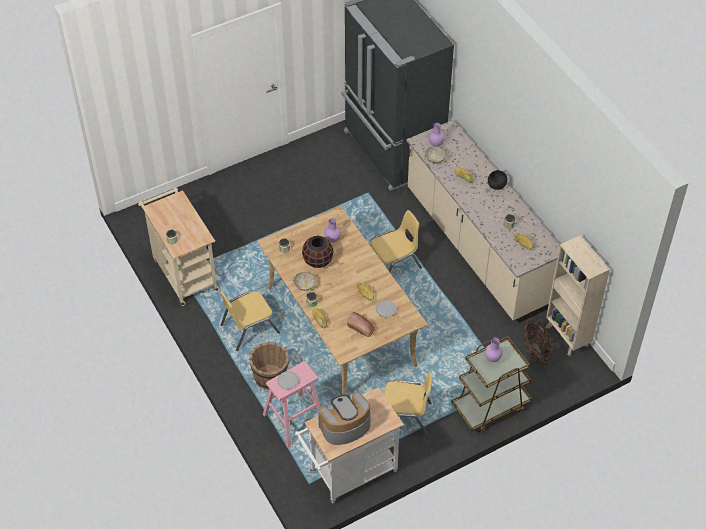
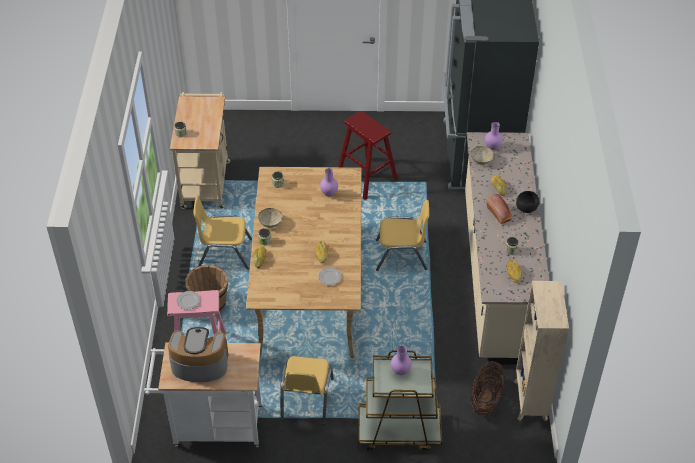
camera: 30 degrees right, 5 degrees down
(317, 210) = (366, 178): none -> red stool
(318, 260) = (300, 206): black vase -> none
(361, 328) = (293, 284): bread -> bread (499, 214)
(405, 416) = (306, 399): yellow chair -> yellow chair turned 60 degrees clockwise

